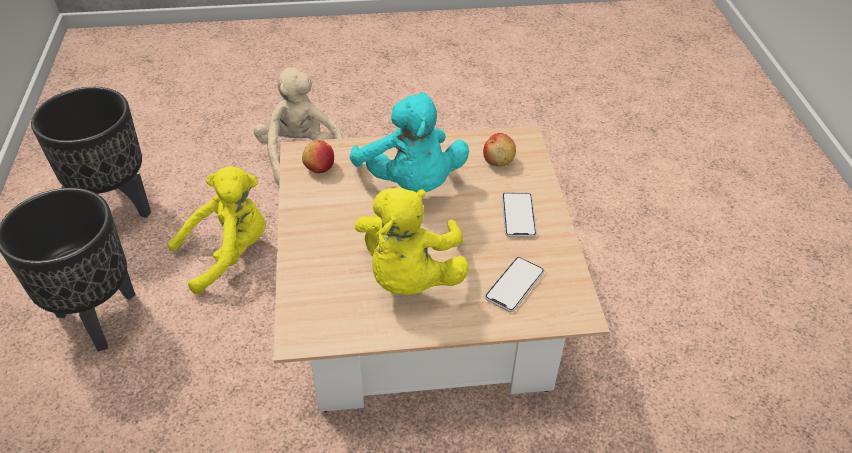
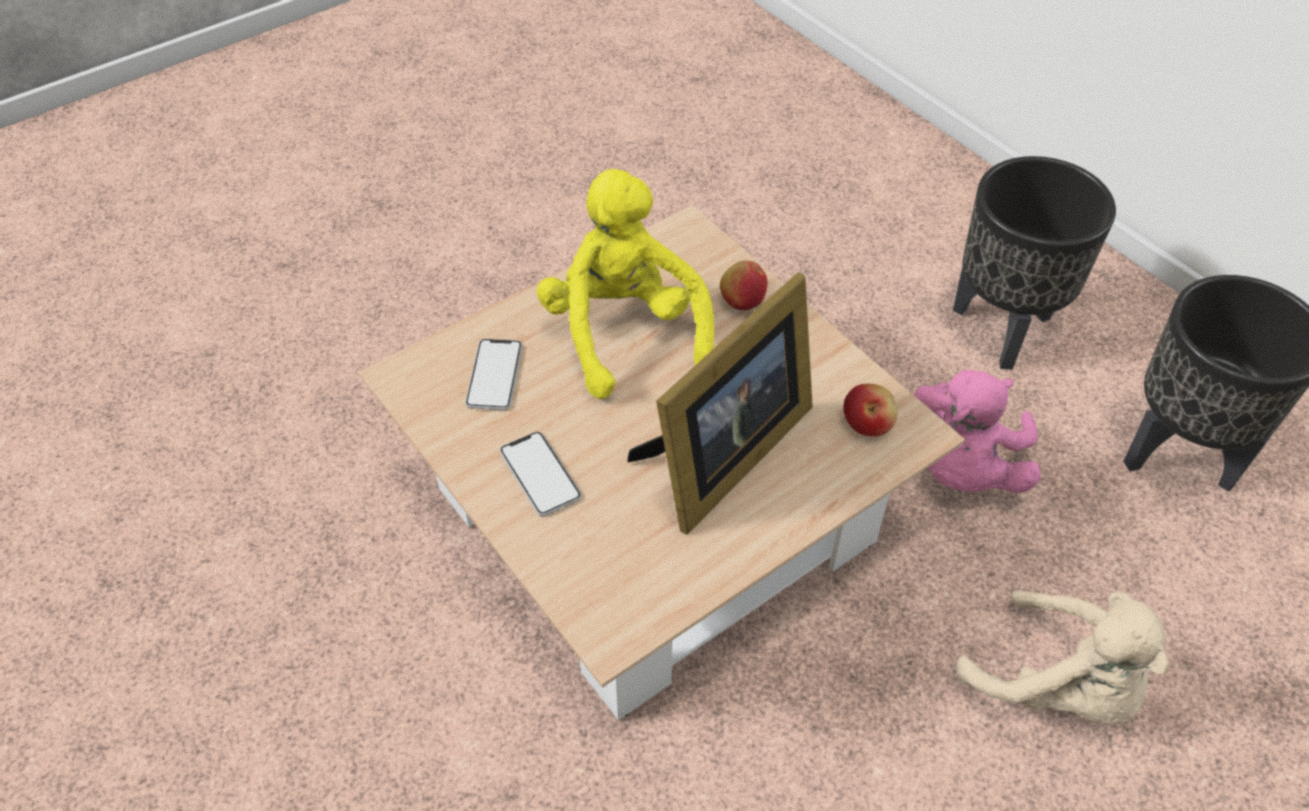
camera: 150 degrees right, 5 degrees up
(229, 253) = (963, 467): yellow plush toy -> pink plush toy
(411, 183) = (722, 457): turquoise plush toy -> picture frame
(498, 161) = (624, 562): apple -> apple (742, 300)

